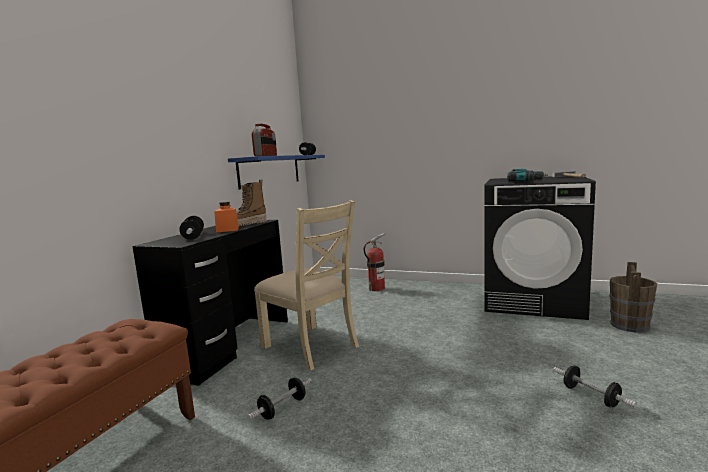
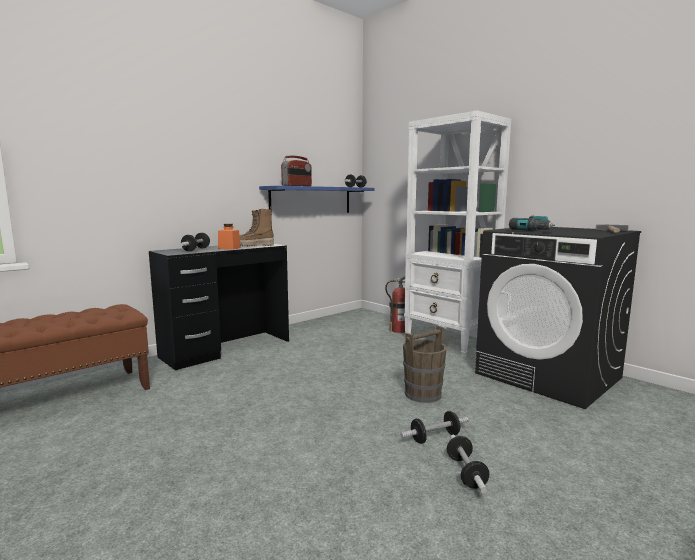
camera: 25 degrees right, 0 degrees up
(282, 408) = (206, 400): dumbbell -> dumbbell (435, 437)
(311, 346) = (281, 364): beige chair -> none
(430, 290) = (450, 342): none -> white bookcase
(629, 325) = (631, 427): brown bucket -> brown bucket (423, 394)

